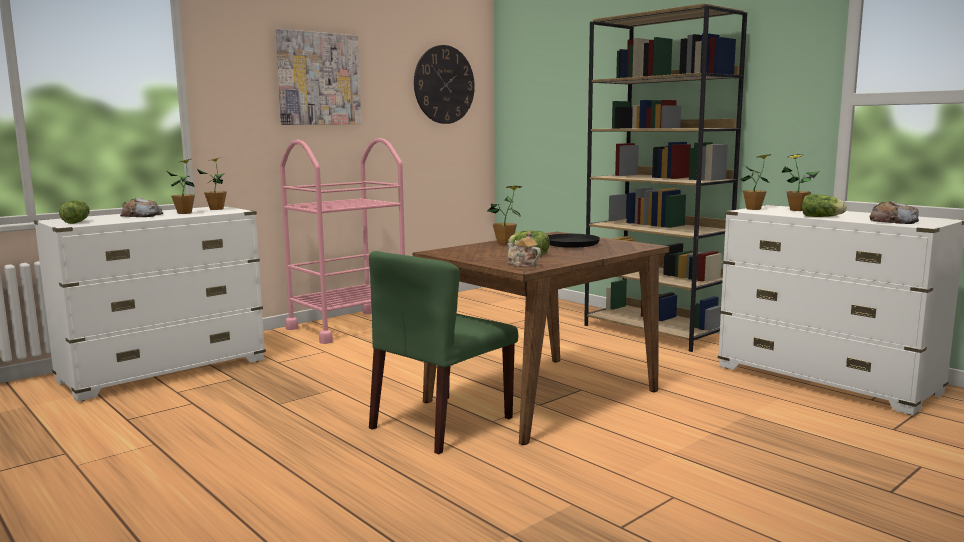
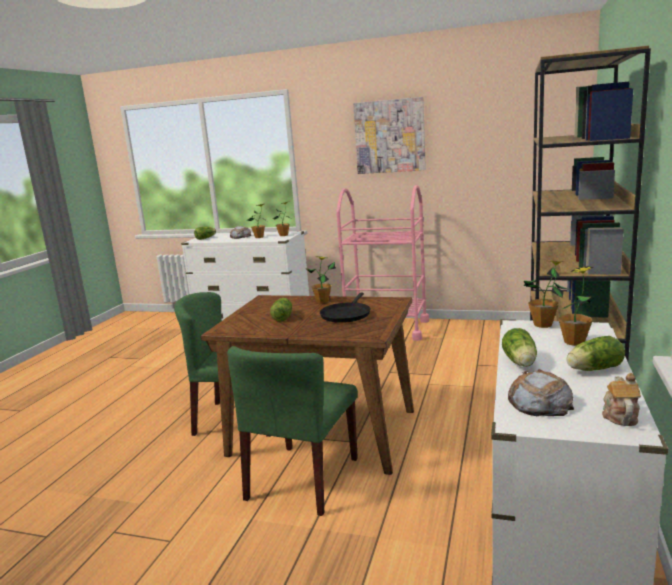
camera: 60 degrees right, 5 degrees up
(444, 84) = (522, 128): wall clock -> none
(522, 265) = (233, 327): teapot -> teapot (619, 415)
(623, 420) = (303, 479): none -> green chair
(849, 213) = (592, 369): none -> lettuce

